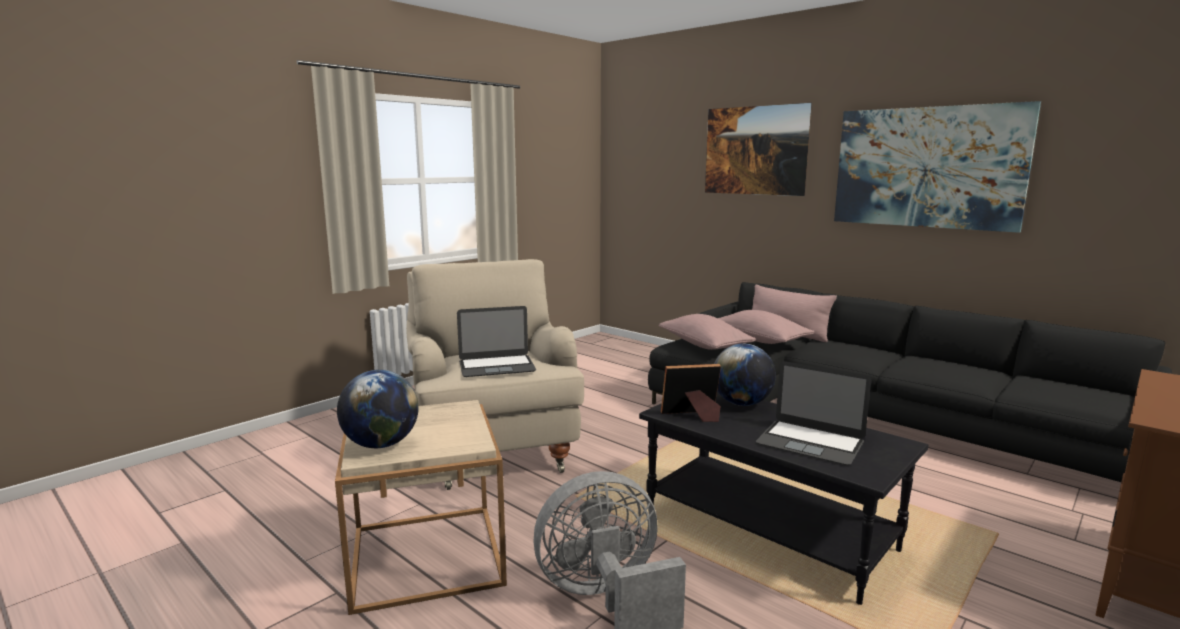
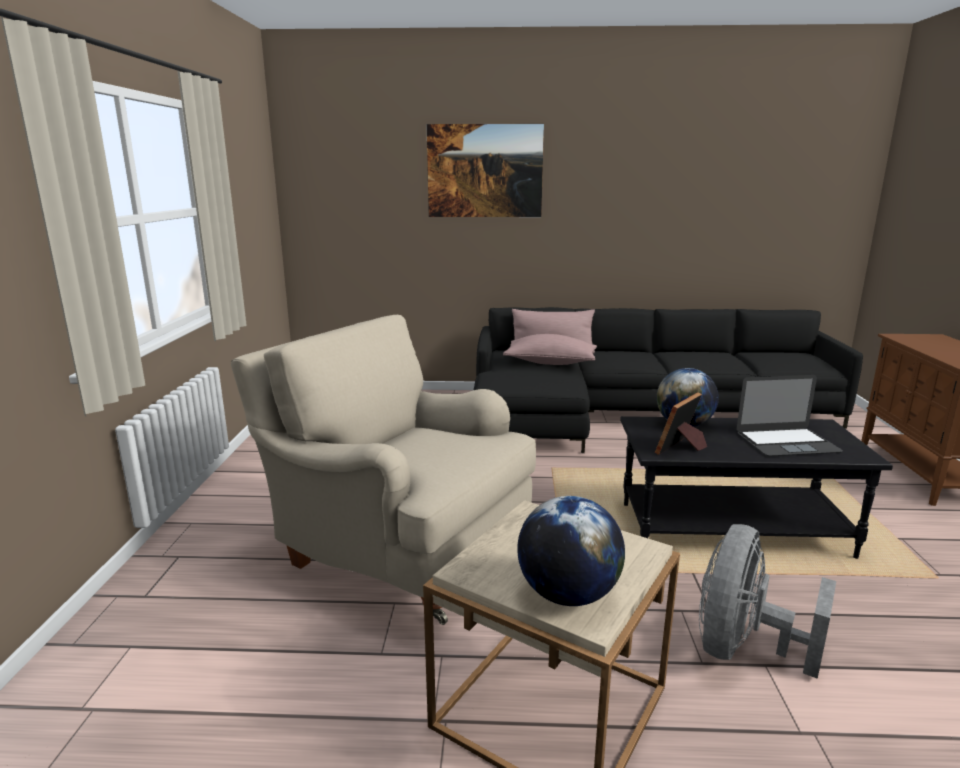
camera: 40 degrees left, 5 degrees up
(496, 366) = (453, 455): laptop -> none
(704, 345) = (520, 378): pink pillow -> none
(927, 167) = (651, 188): picture -> none

